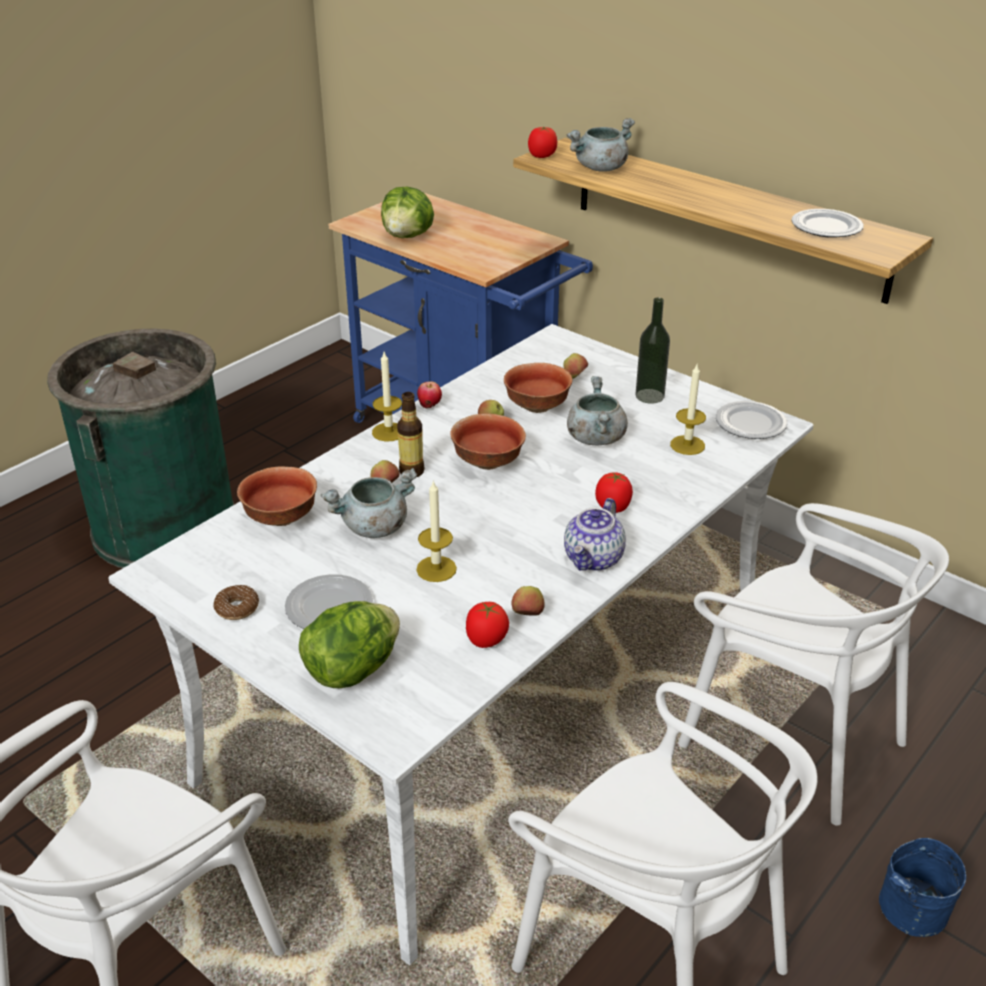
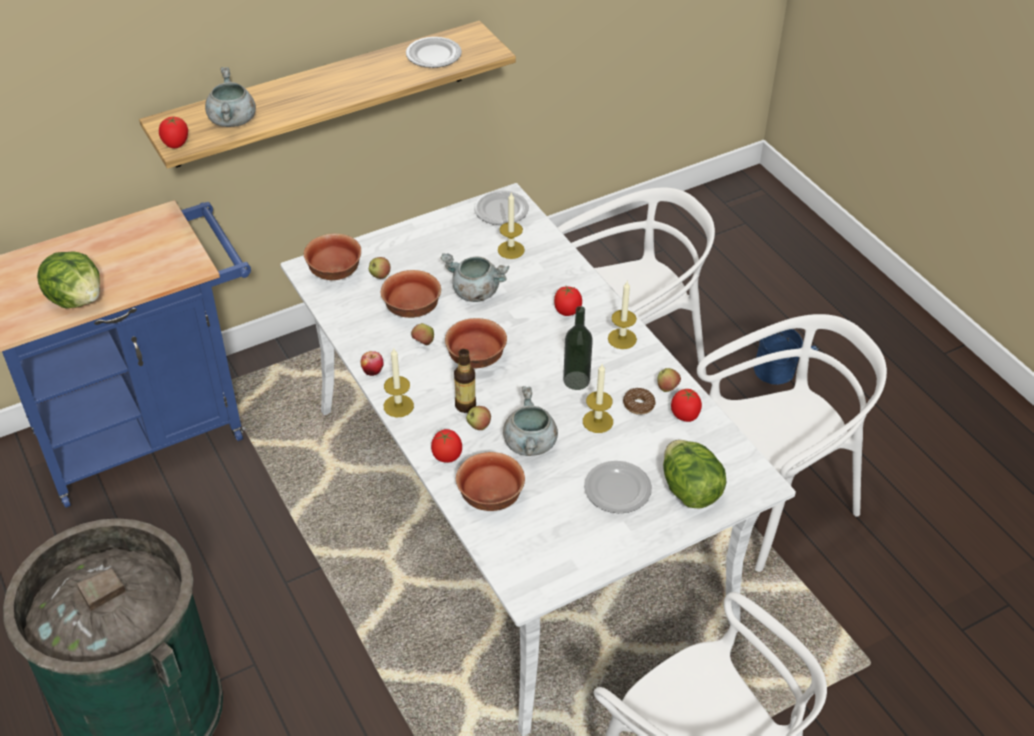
camera: 70 degrees left, 10 degrees up
(237, 608) = (596, 543): donut -> donut (638, 405)
(331, 477) = (447, 456): none -> tomato
(560, 353) = (336, 272): none -> bowl
(594, 559) = (622, 339): teapot -> candle
(649, 396) = (434, 245): bottle -> bottle (576, 380)

